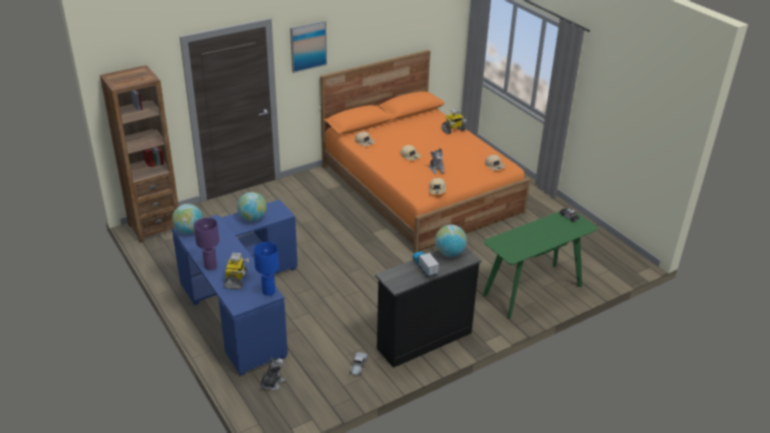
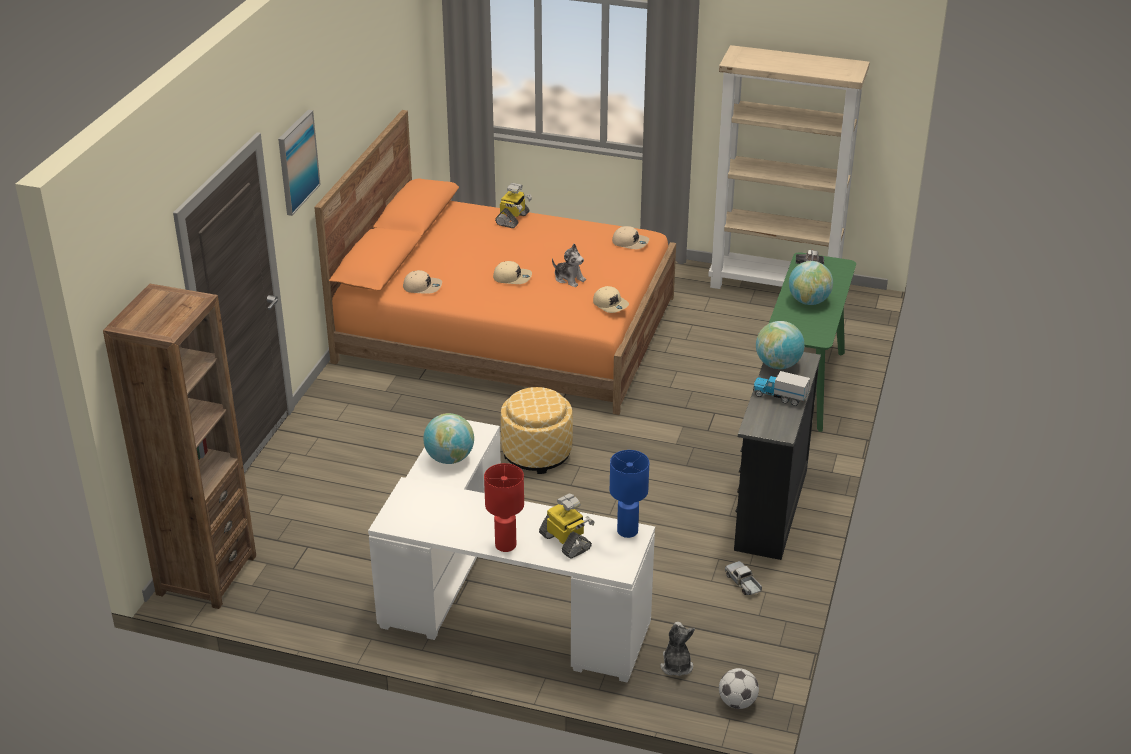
camera: 40 degrees left, 0 degrees up
(189, 231) = (399, 519): globe -> globe (808, 301)
(210, 266) = (505, 545): purple table lamp -> red table lamp
(239, 306) = (497, 604): blue desk -> white desk
(273, 419) = (737, 702): none -> football
(352, 251) = (537, 453): none -> ottoman
(591, 234) = (775, 286): none -> beige bookcase

